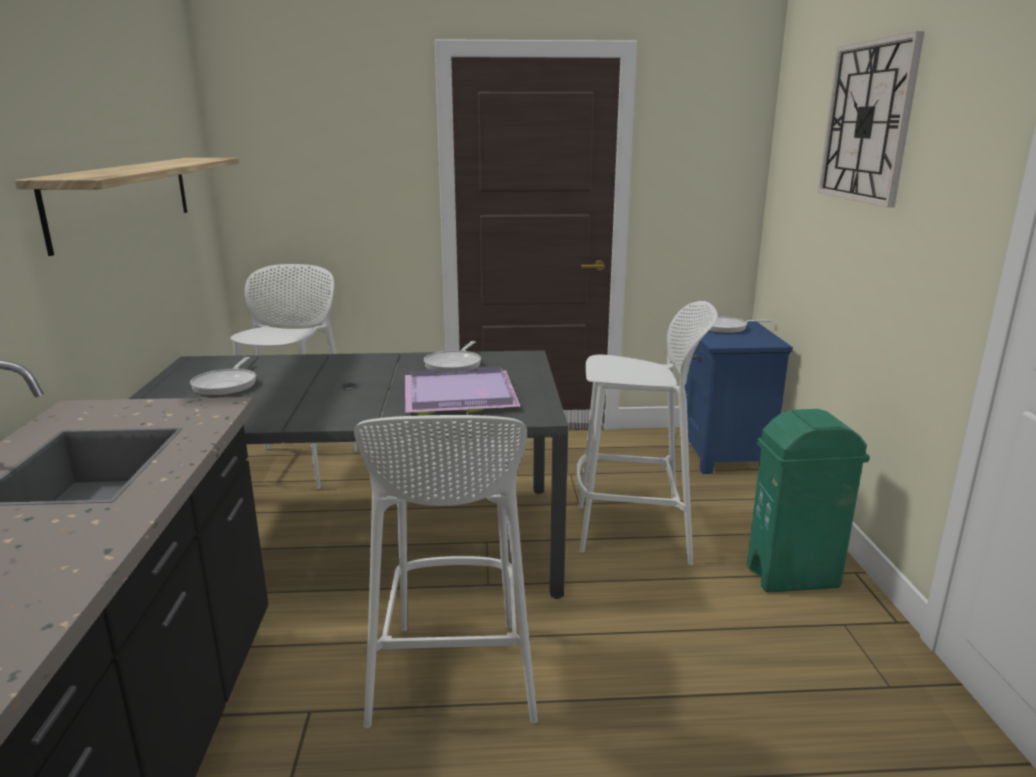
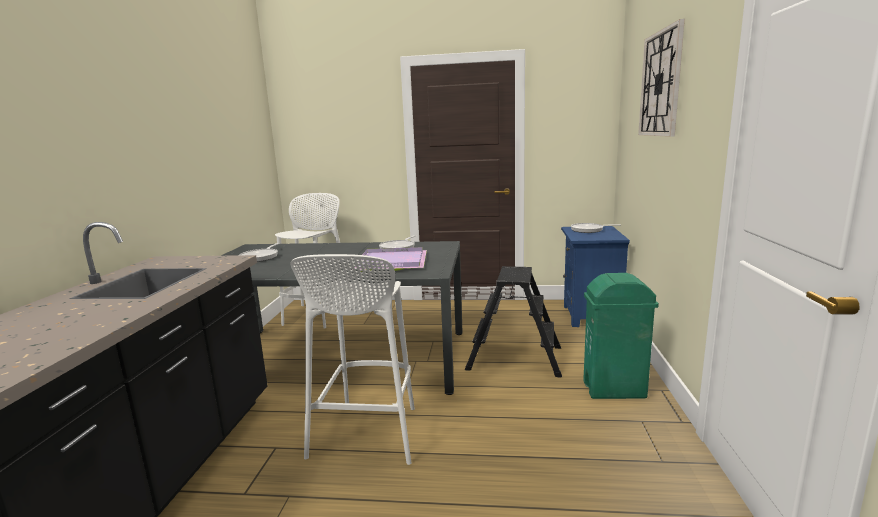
camera: 10 degrees right, 5 degrees down
(124, 198) = (208, 149): shelf -> none
(635, 530) = (514, 358): white stool -> black step ladder

